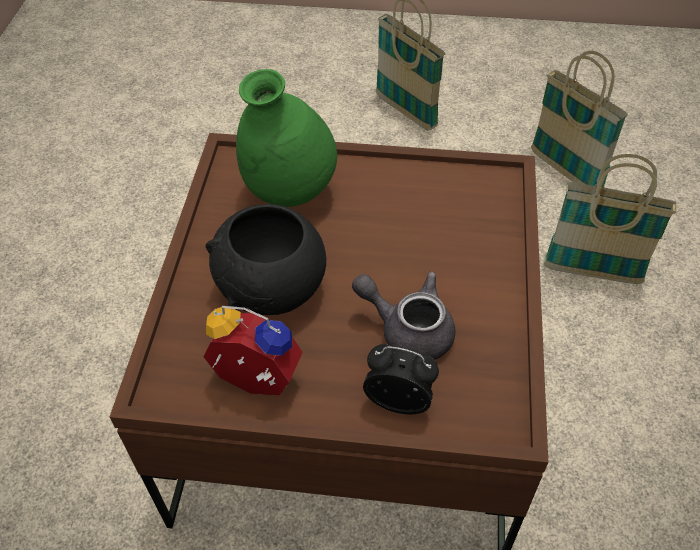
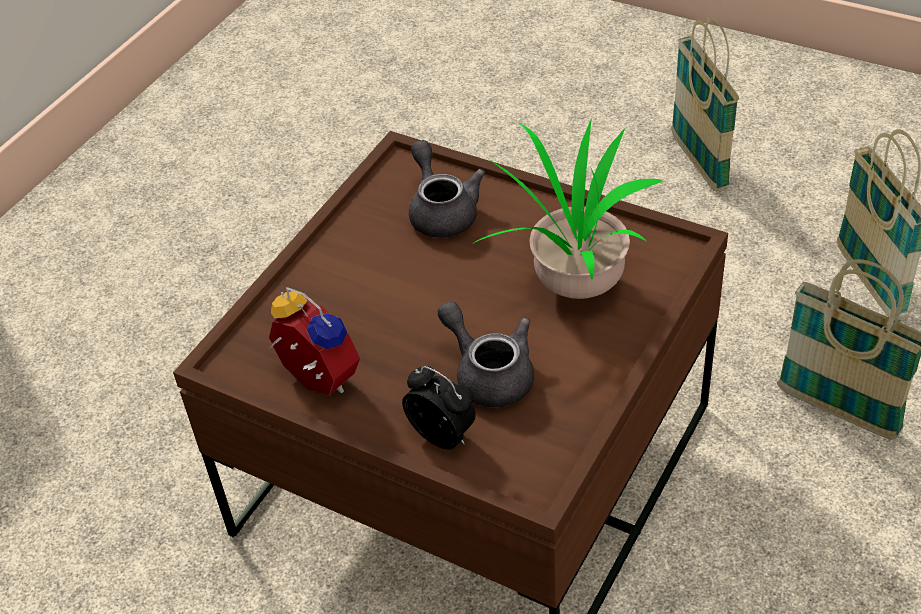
camera: 25 degrees right, 5 degrees down
(273, 288) = (377, 299): black bowl -> none
(289, 193) = (442, 211): green vase -> grey teapot
(434, 228) = (573, 283): none -> potted plant

